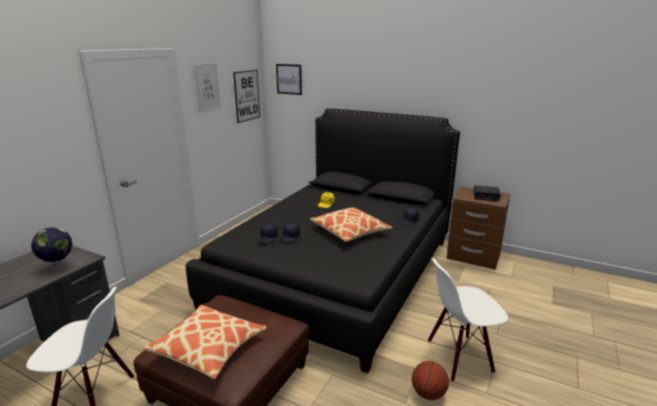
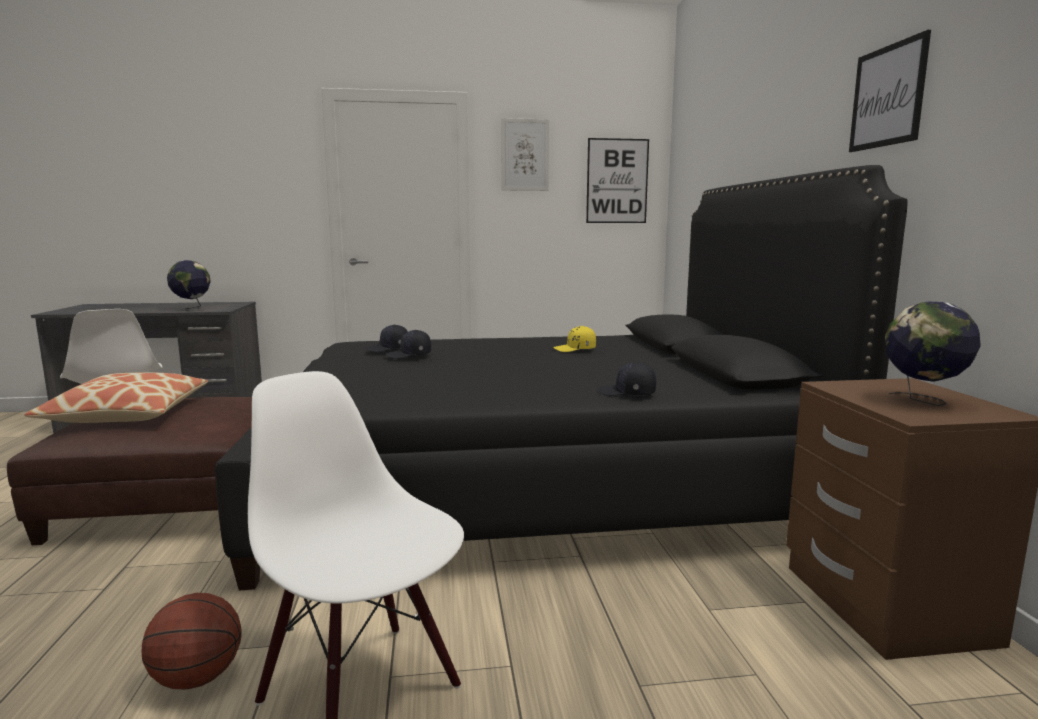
camera: 55 degrees right, 10 degrees down
(289, 79) = (689, 149): picture -> picture (887, 96)
(349, 231) = (492, 373): pillow -> none
(486, 196) = (923, 401): alarm clock -> globe

